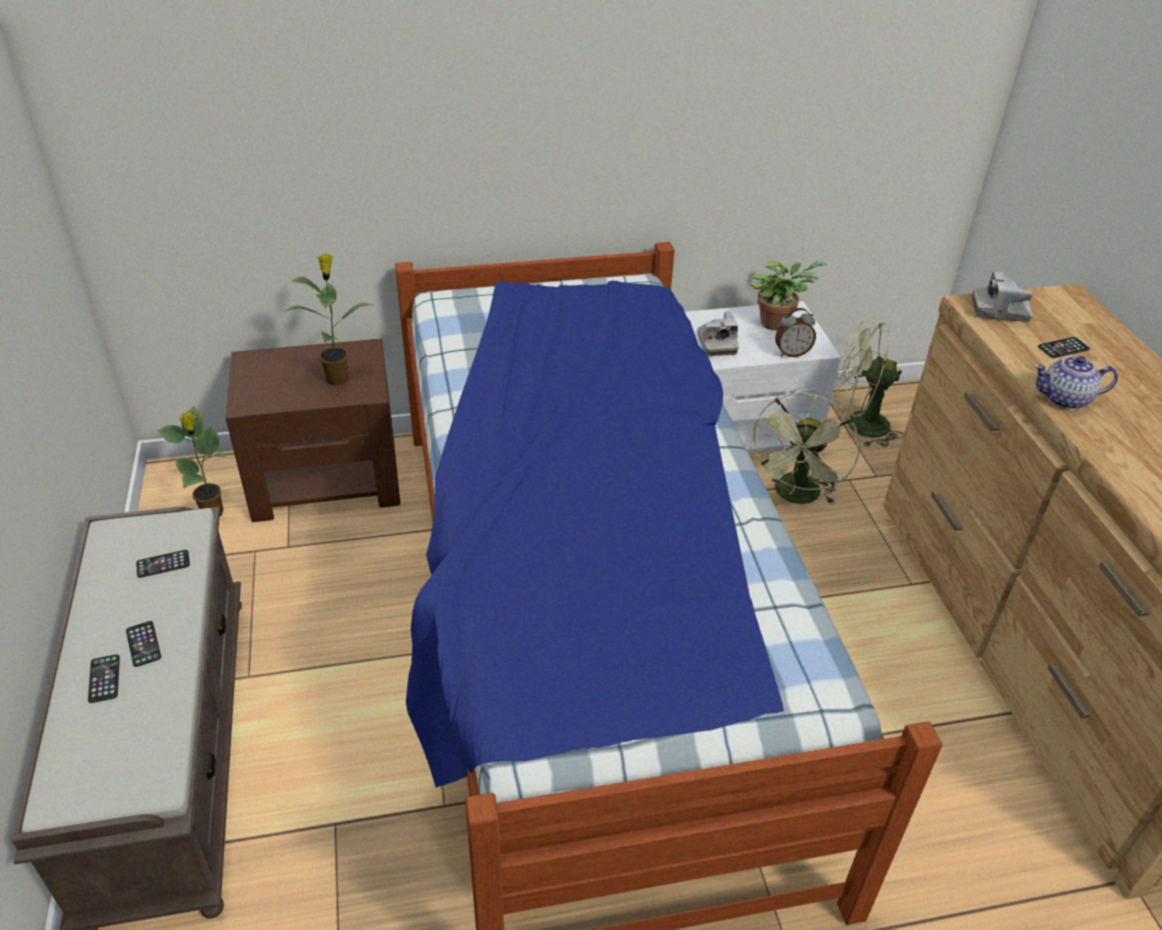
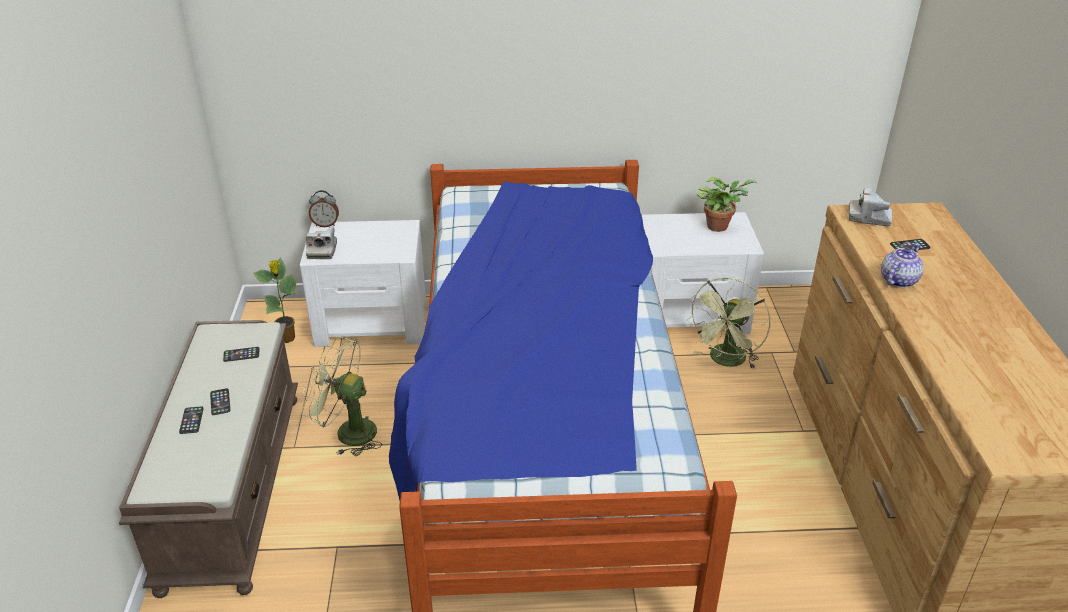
camera: 10 degrees right, 5 degrees down
(327, 478) = (372, 321): brown nightstand -> white nightstand
(338, 378) = (383, 244): potted plant -> none
(716, 344) = (668, 238): camera -> camera (322, 250)
(792, 353) = (725, 248): alarm clock -> alarm clock (325, 224)
(858, 425) = (788, 313): green fan -> green fan (347, 432)
(1065, 399) = (898, 280): teapot -> teapot turned 120 degrees clockwise

